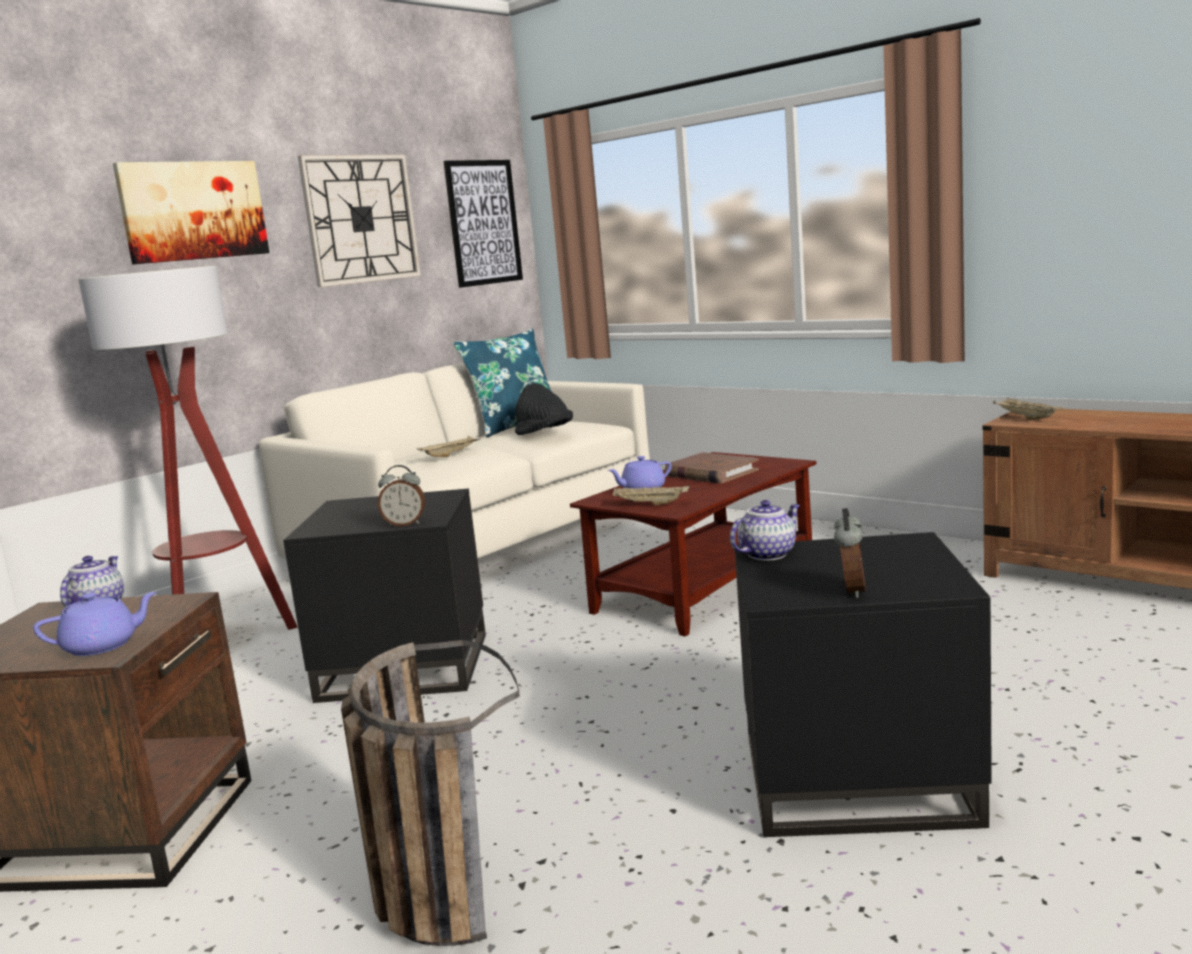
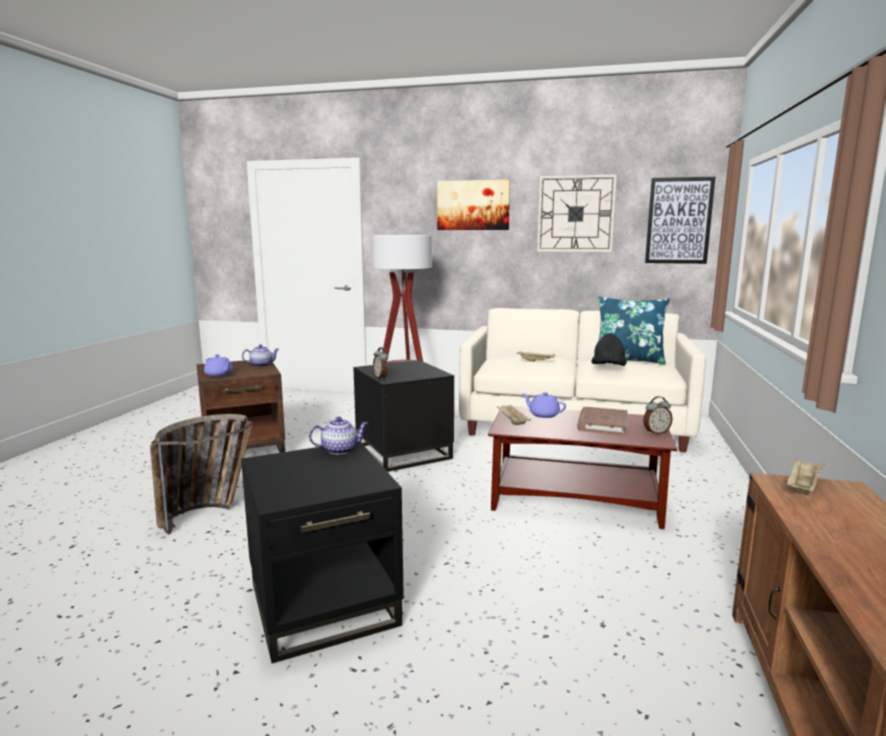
camera: 60 degrees right, 0 degrees up
(768, 554) = (340, 450): teapot -> teapot turned 45 degrees counterclockwise
(851, 591) = (270, 476): alarm clock -> alarm clock (656, 433)

